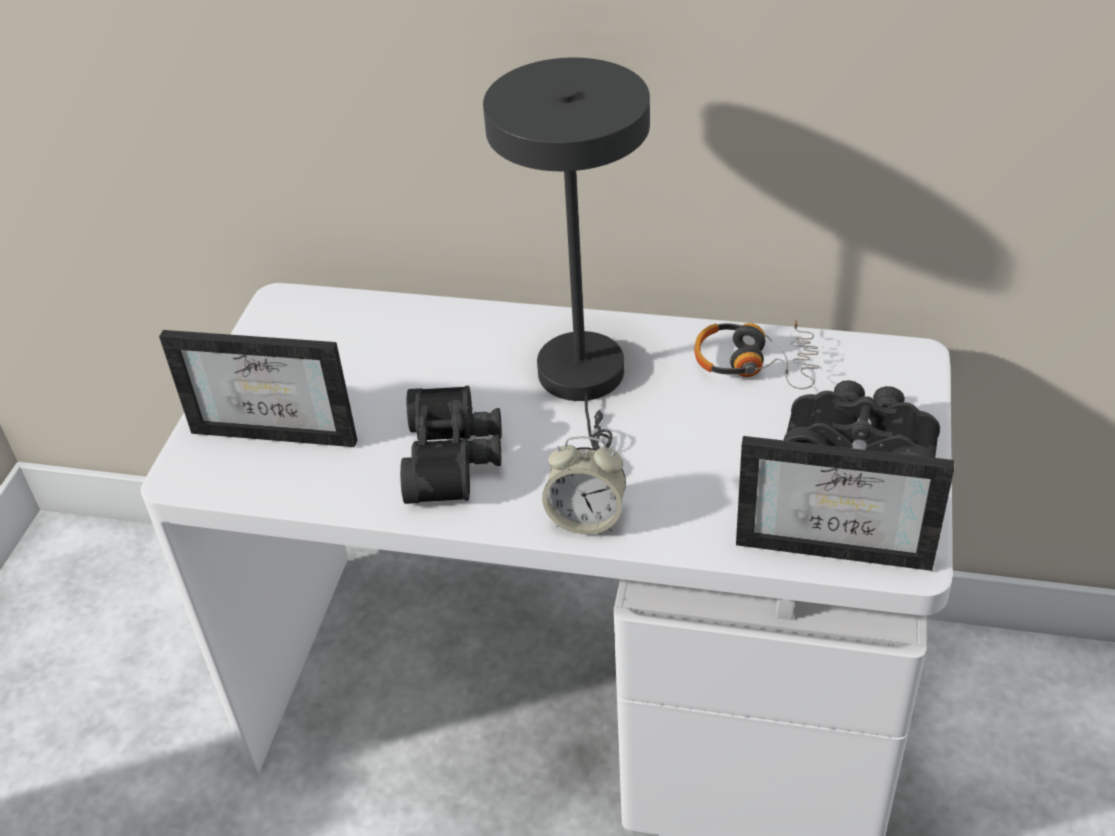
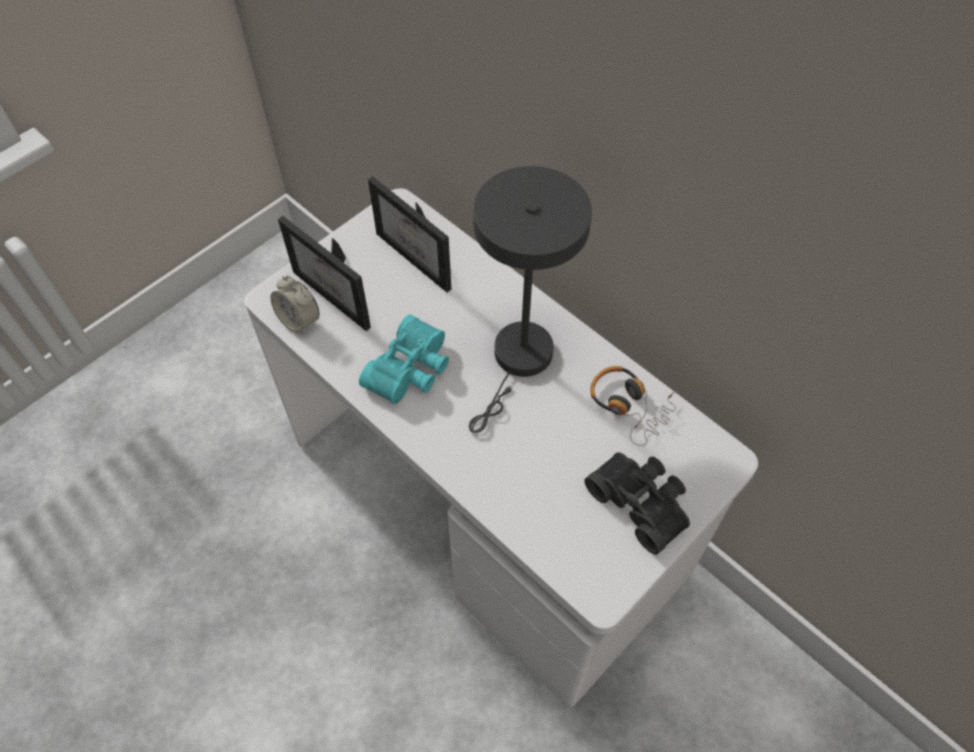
camera: 30 degrees right, 15 degrees up
(455, 458) = (412, 370): black binoculars -> turquoise binoculars
(586, 518) = (449, 454): alarm clock -> alarm clock (299, 320)
(838, 540) = (573, 556): picture frame -> picture frame (422, 256)

